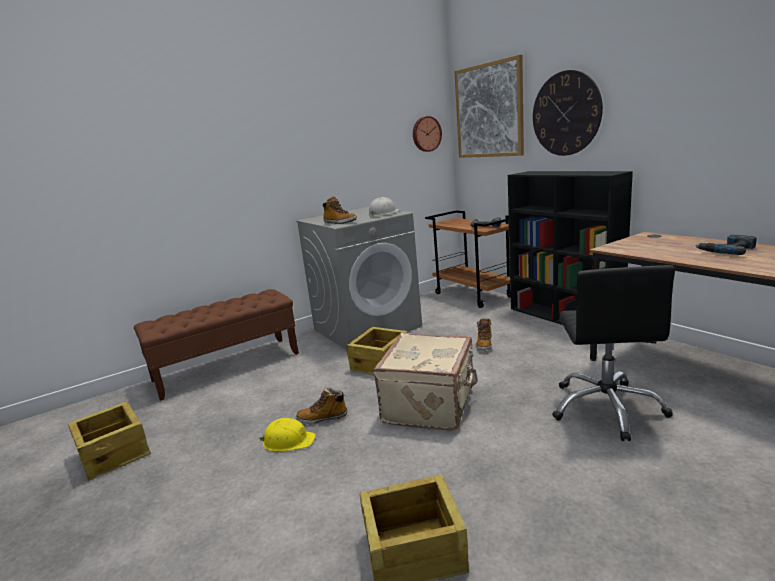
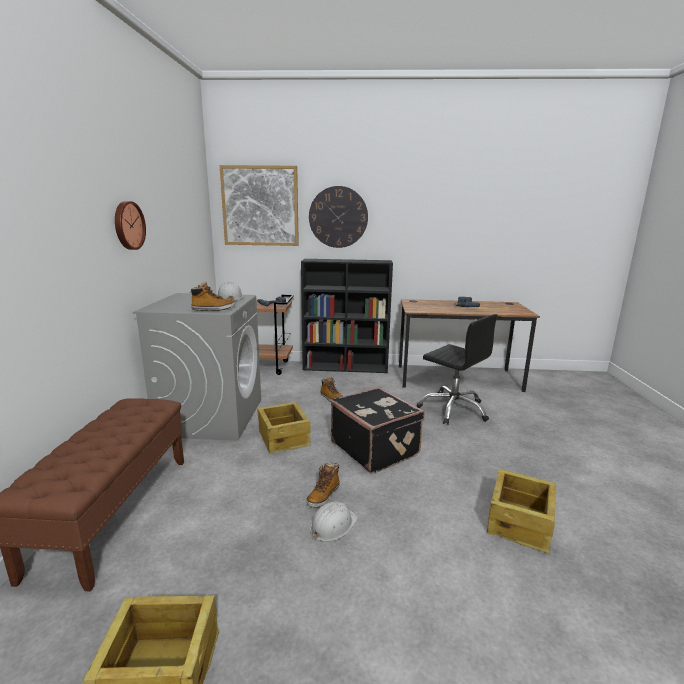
camera: 55 degrees left, 0 degrees up
(288, 441) = (333, 525): yellow hard hat -> white hard hat
(426, 134) = (200, 220): wall clock -> wall clock (128, 225)
(431, 405) = (375, 448): beige suitcase -> black suitcase

